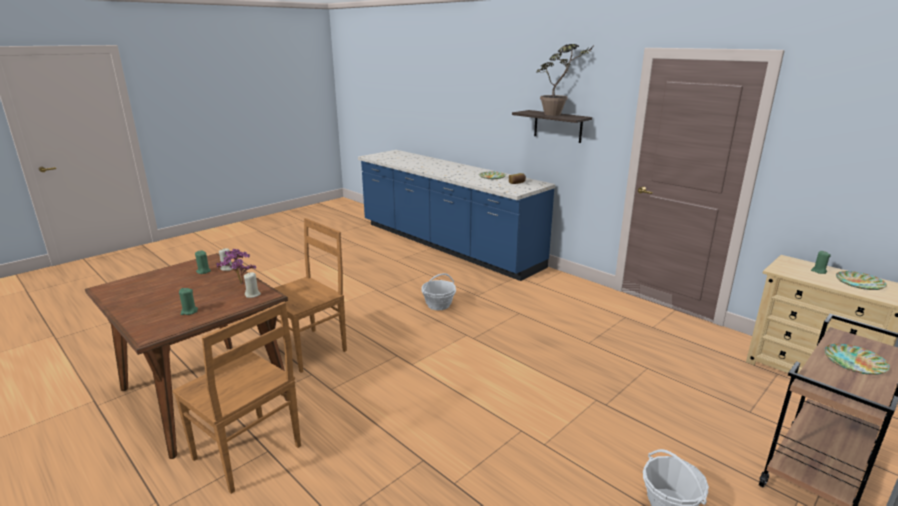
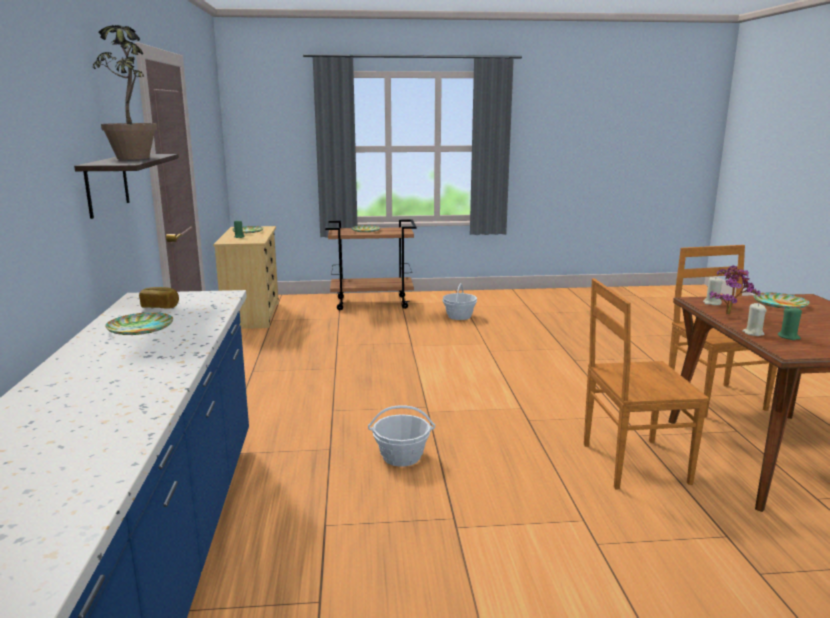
camera: 140 degrees left, 5 degrees down
(189, 311) = (780, 304): green candle -> plate

